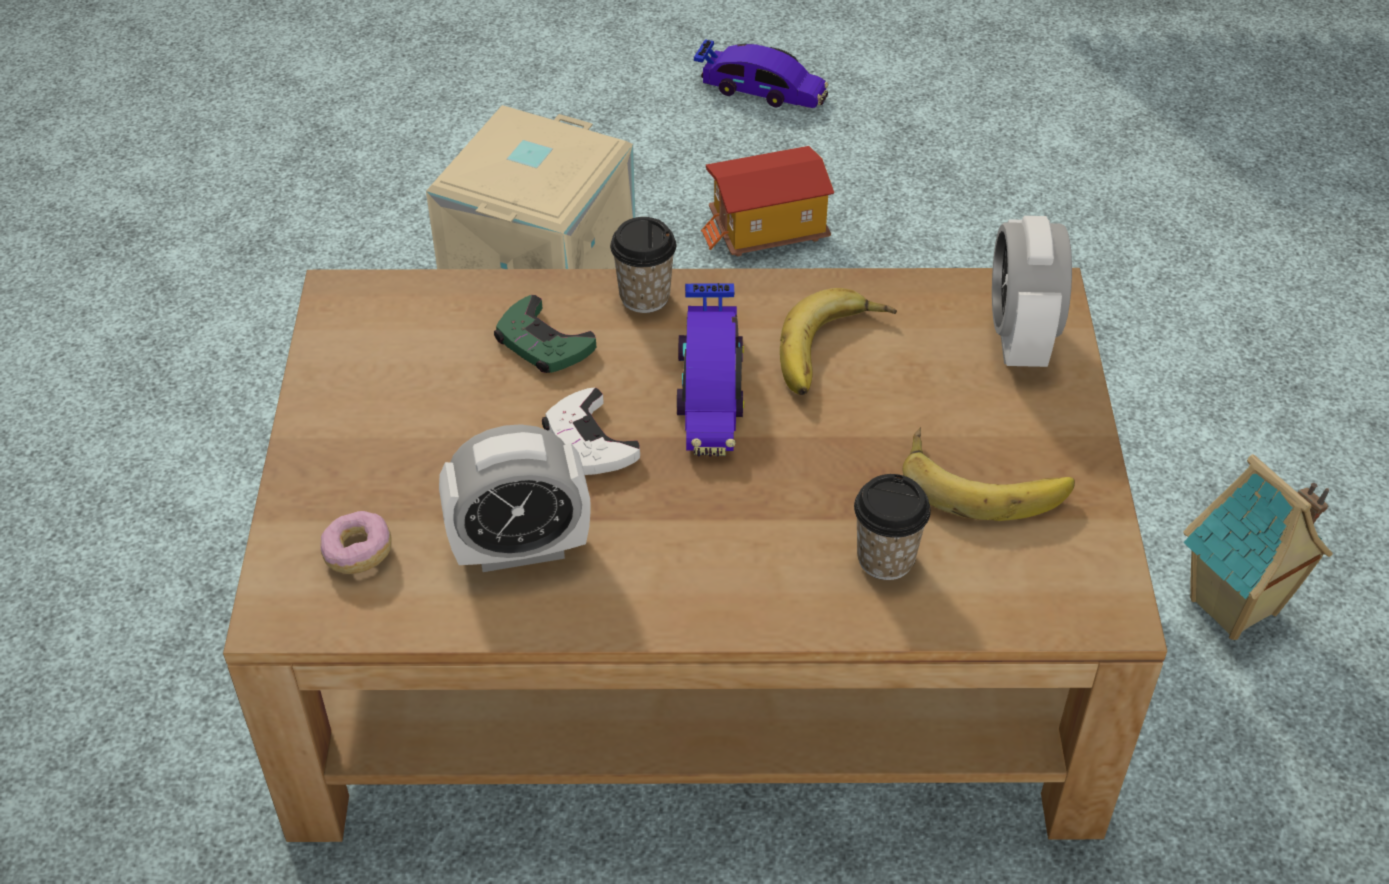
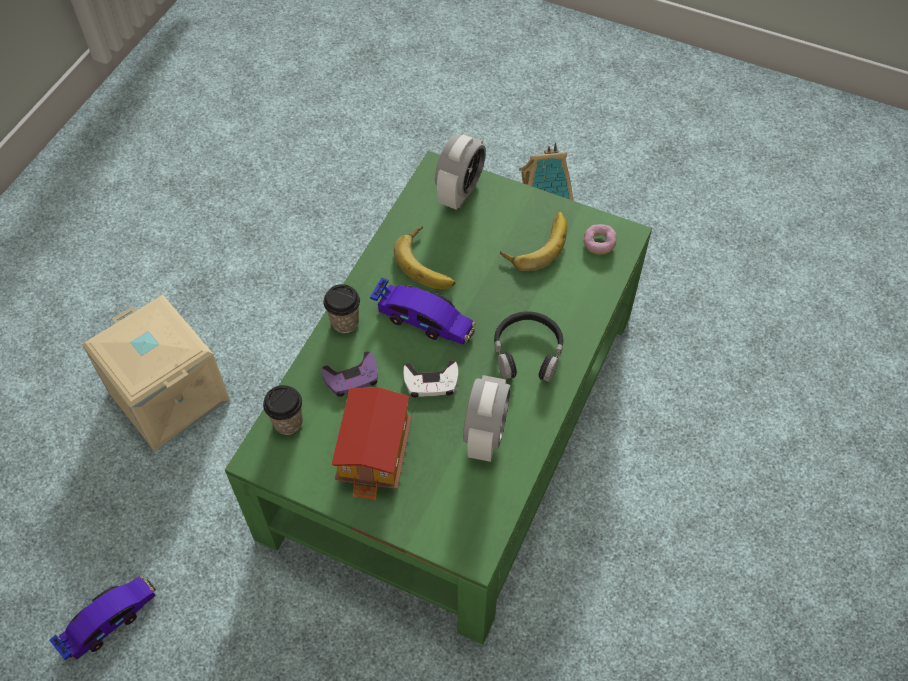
camera: 65 degrees left, 10 degrees up
(358, 553) = (452, 506): donut -> donut (599, 244)
(543, 343) = (352, 377): green game controller -> purple game controller
(697, 638) = (454, 420): brown coffee table -> green coffee table
(729, 549) = (527, 352): none -> black headphones
(761, 90) = (90, 230): toy car -> toy car (109, 620)
(767, 231) = (205, 277): toy house -> toy house (375, 453)
(885, 558) = (561, 297): cup -> cup (288, 422)
(1019, 338) = (460, 192): alarm clock -> alarm clock turned 90 degrees counterclockwise

